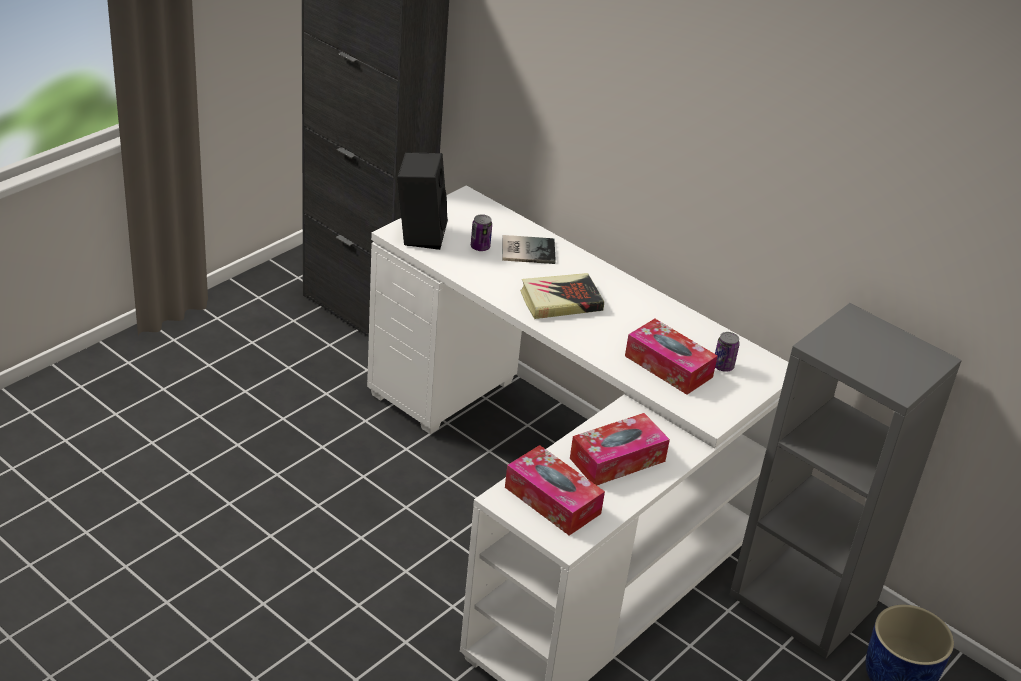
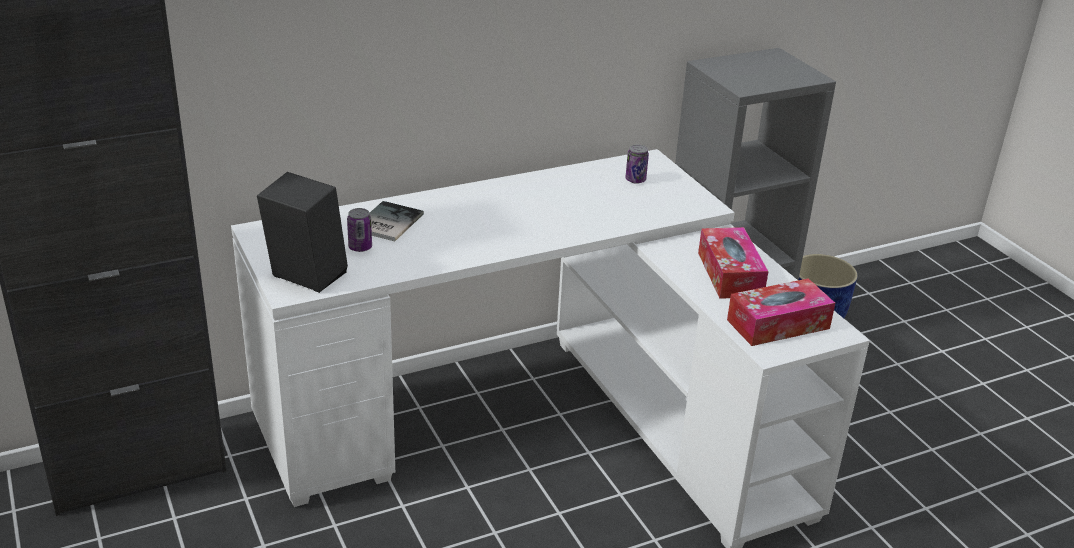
camera: 65 degrees left, 5 degrees down
(560, 301) = (489, 228): book -> none
(668, 366) = (623, 204): tissue box -> none

